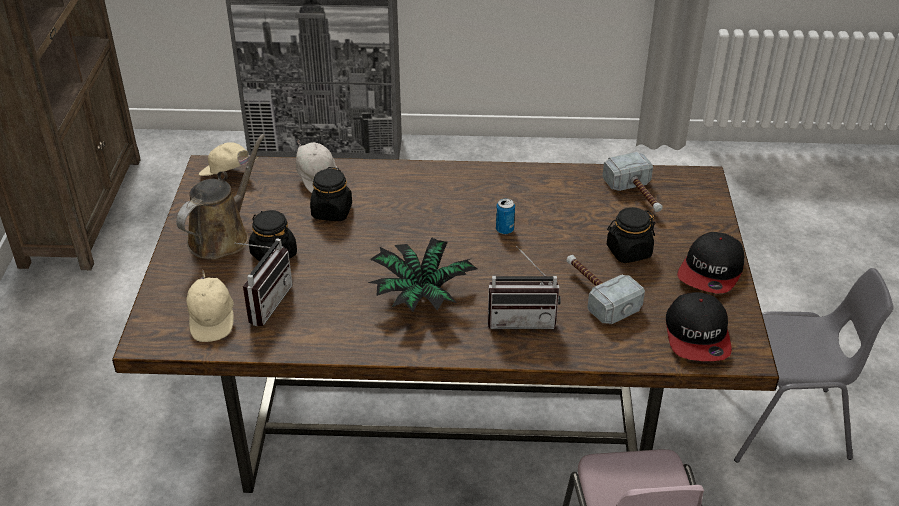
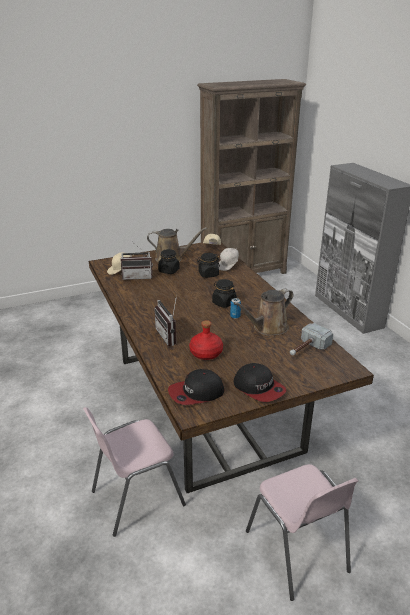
camera: 65 degrees right, 10 degrees down
(421, 295) = (168, 307): potted plant -> none
(561, 209) = (267, 328): none -> brown watering can
(596, 293) = (206, 353): hammer -> red bottle
(628, 251) = (251, 356): black jar -> black jar (224, 303)
(711, 271) = (259, 388): cap -> cap turned 135 degrees counterclockwise
(784, 424) = (297, 552): grey chair -> pink chair

